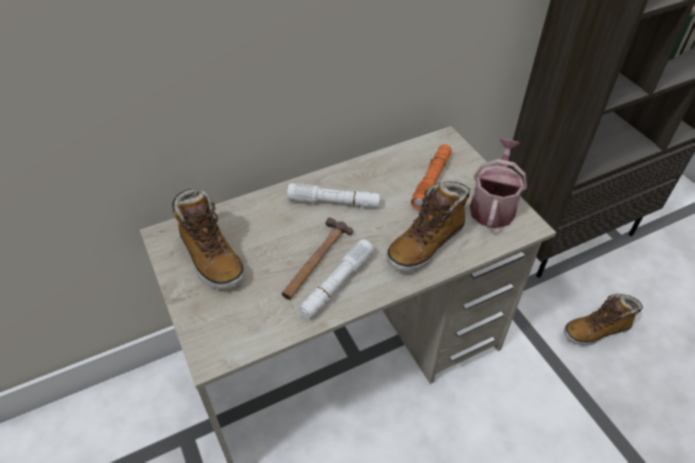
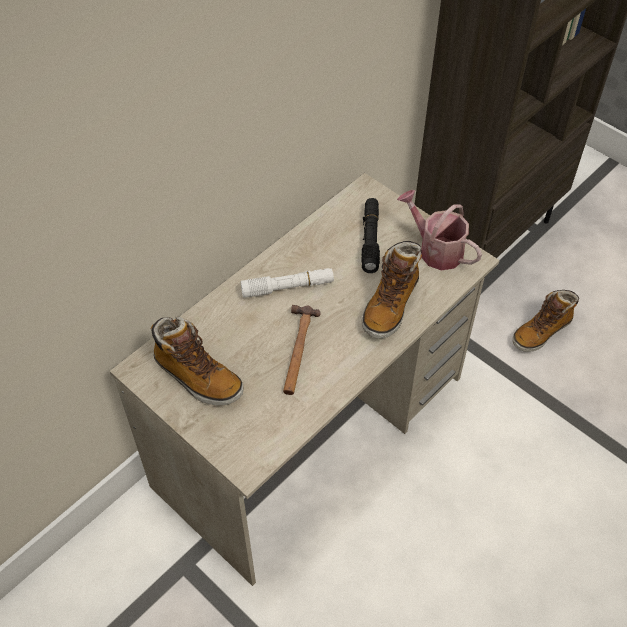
camera: 20 degrees left, 5 degrees up
(337, 284) = (327, 367): white flashlight -> none
(431, 181) = (370, 239): orange flashlight -> black flashlight
(493, 206) = (436, 249): watering can -> watering can turned 45 degrees counterclockwise

